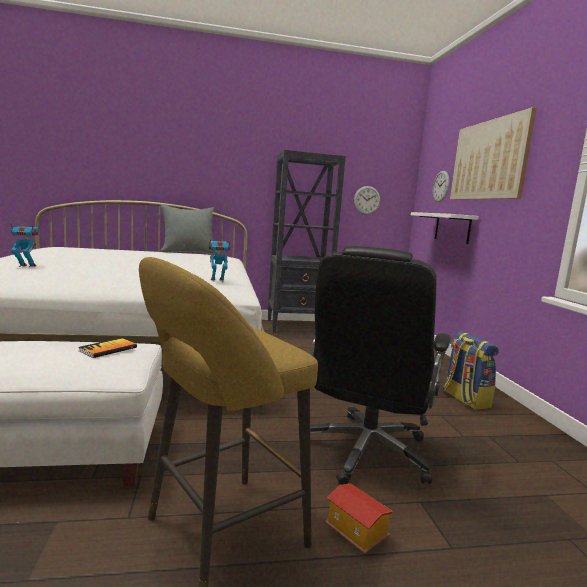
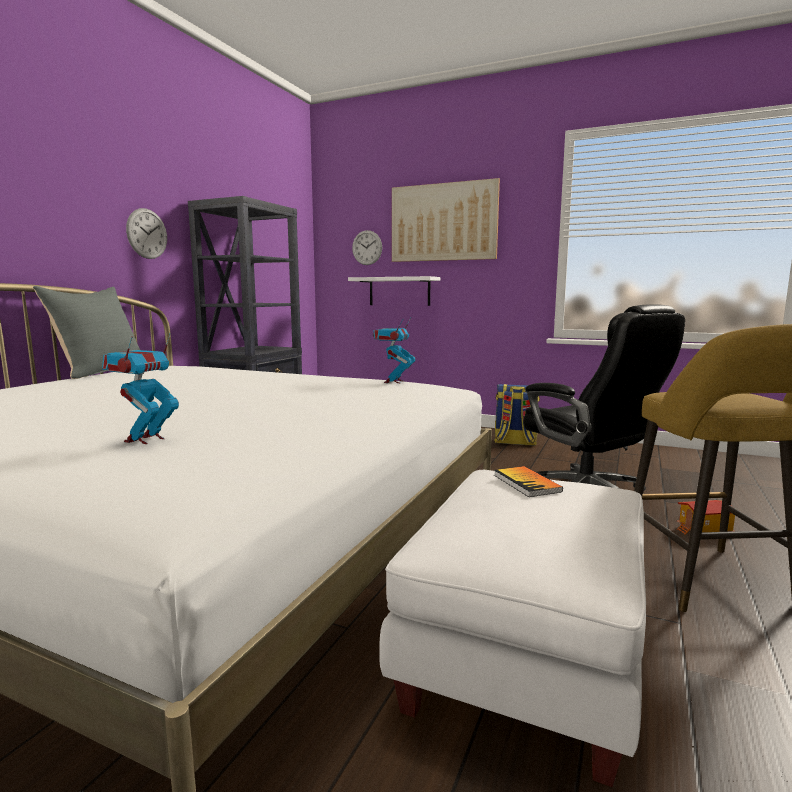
camera: 55 degrees left, 0 degrees up
(367, 200) = (280, 265): wall clock -> wall clock (147, 233)

